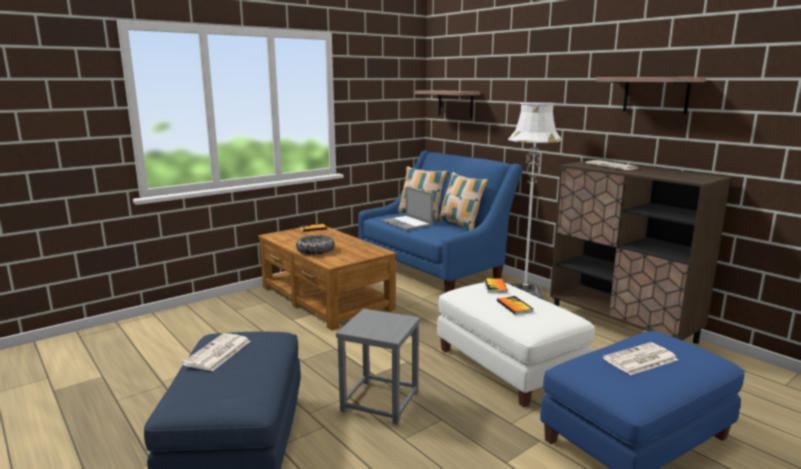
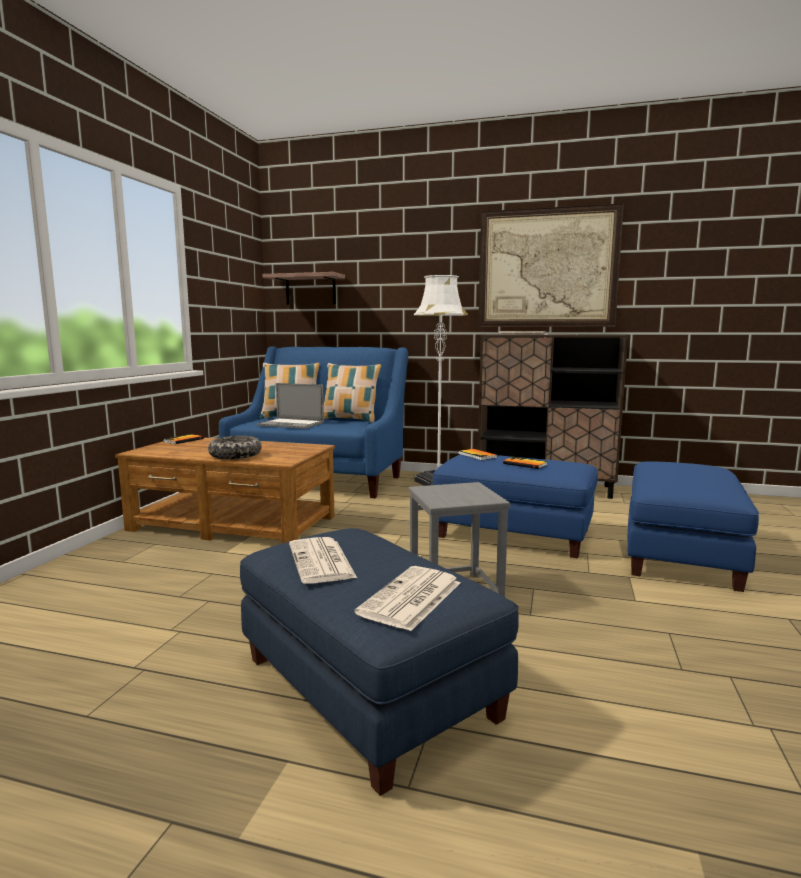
camera: 35 degrees left, 5 degrees down
(509, 366) = (514, 533): white ottoman -> blue ottoman
(640, 360) = (682, 475): newspaper -> newspaper (411, 599)
(656, 94) = (547, 268): shelf -> picture

